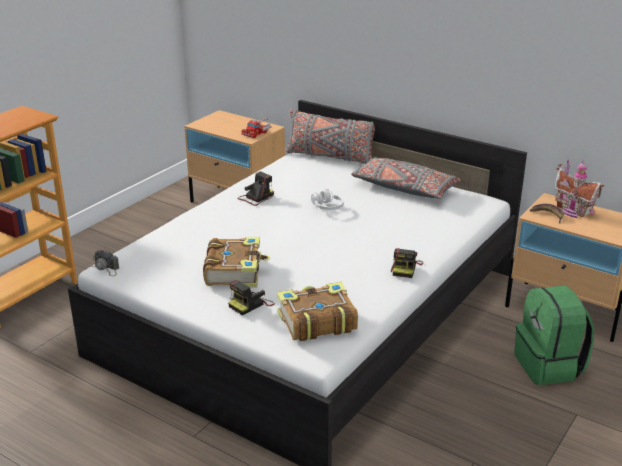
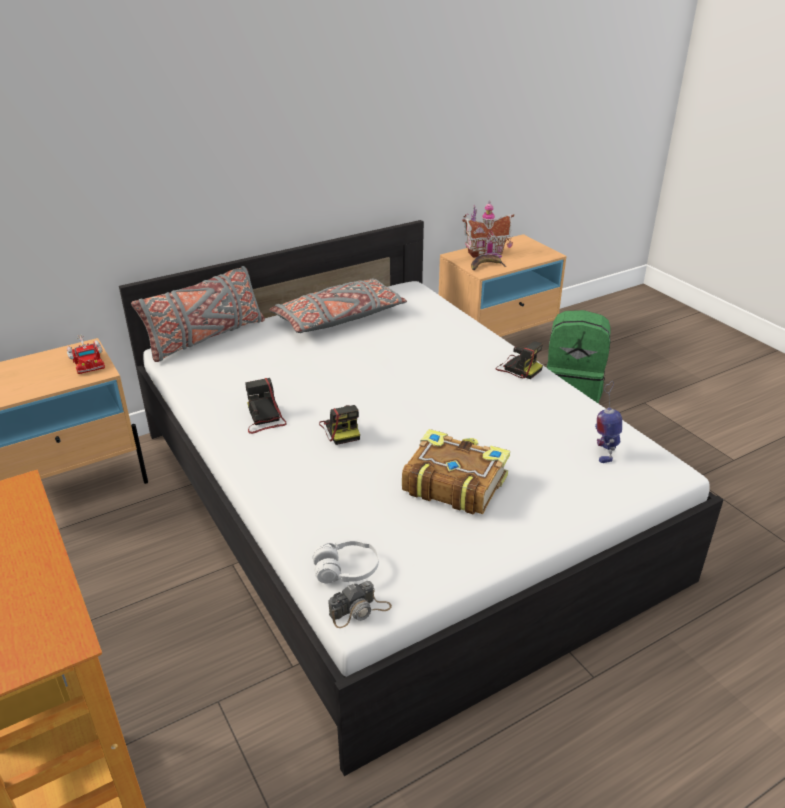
camera: 65 degrees left, 5 degrees up
(251, 304) = (542, 490): camera -> camera (341, 429)
(316, 321) = (604, 452): book -> toy robot
(327, 207) = (343, 374): white headphones -> white headphones (346, 570)

